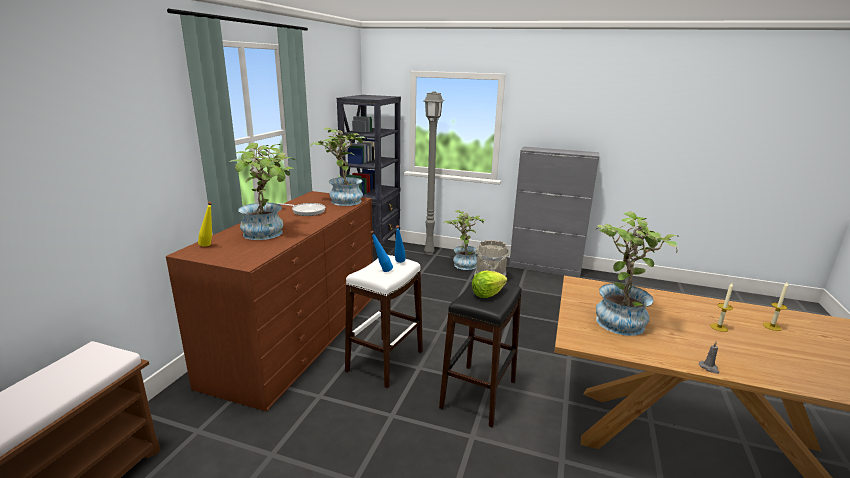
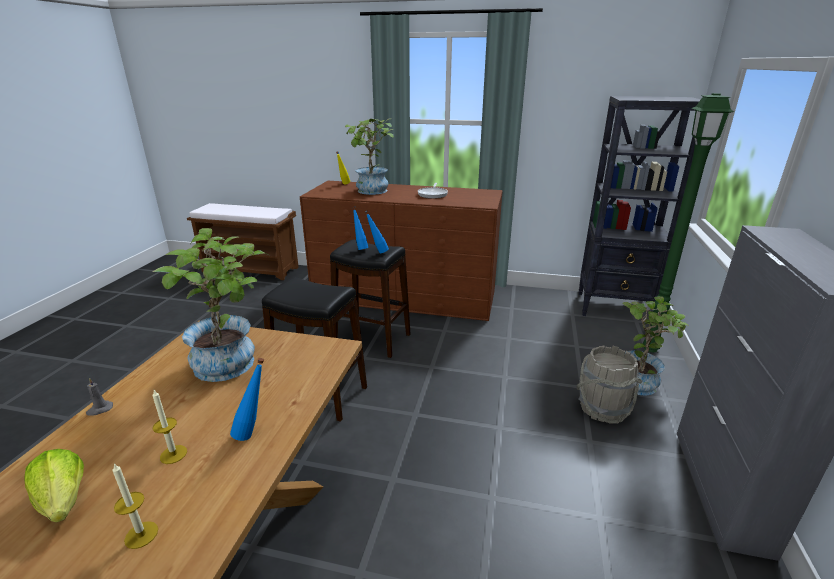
camera: 85 degrees right, 5 degrees up
(342, 200) = (477, 200): potted plant -> none
(385, 361) = (372, 339): white stool -> black stool
(430, 252) = (651, 349): grey floor lamp -> green floor lamp
(487, 294) = (307, 291): lettuce -> lettuce (64, 501)
(680, 304) = (254, 432): none -> blue bottle

